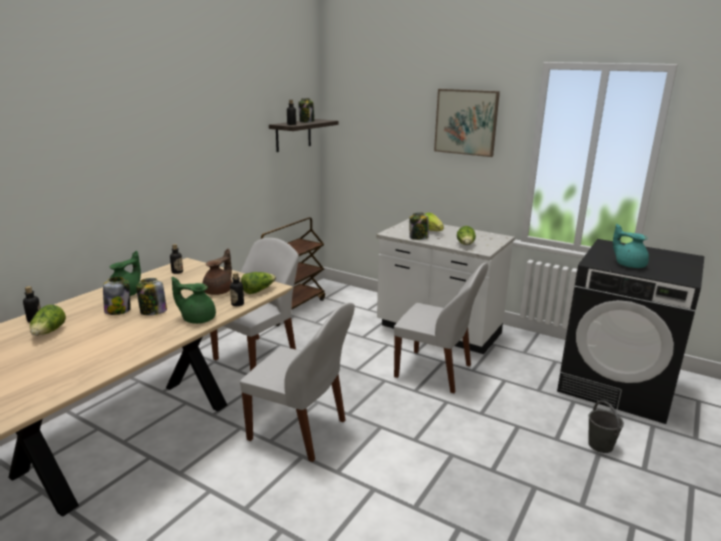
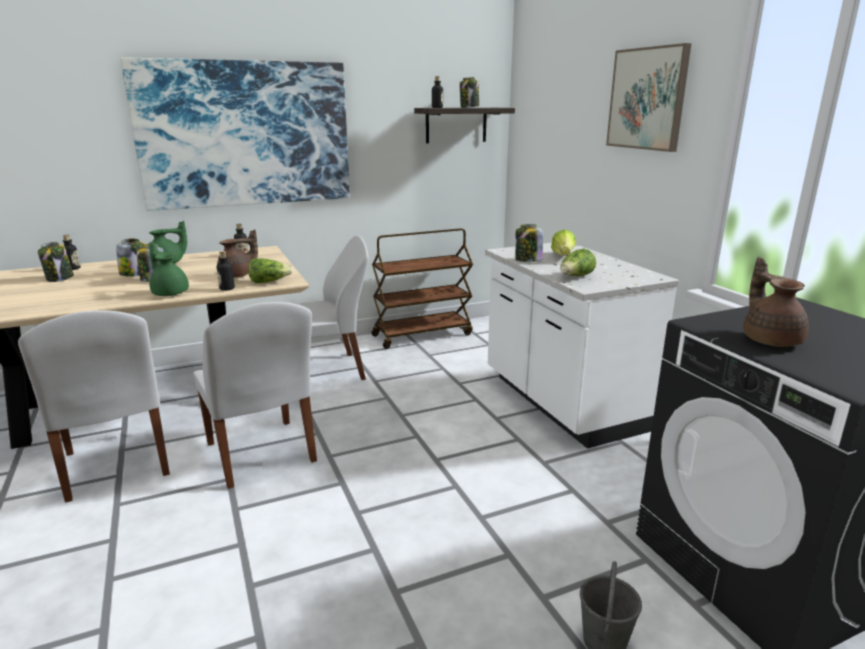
camera: 35 degrees right, 0 degrees up
(49, 332) = (60, 278): lettuce -> jar
(157, 161) = (246, 134): none -> picture
(435, 372) = (491, 447): white chair -> white chair (116, 466)
(629, 265) = (770, 339): turquoise teapot -> brown teapot

